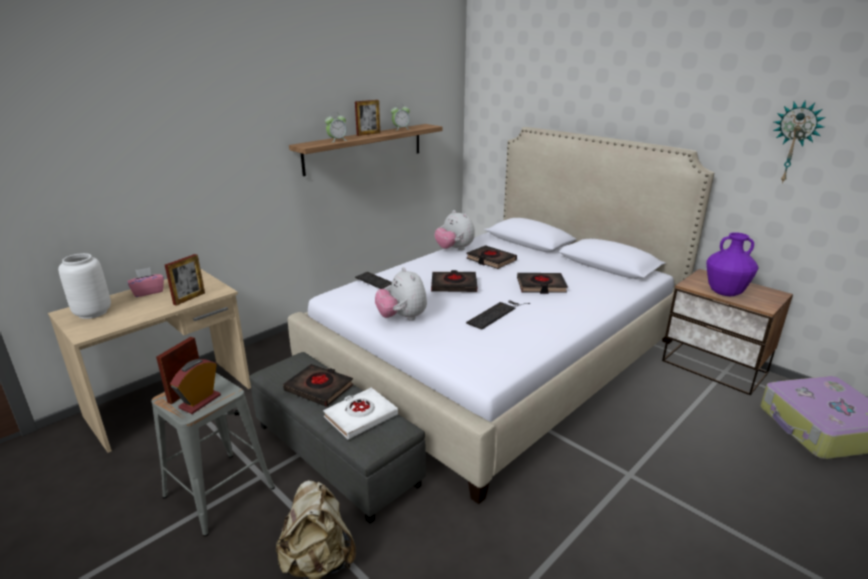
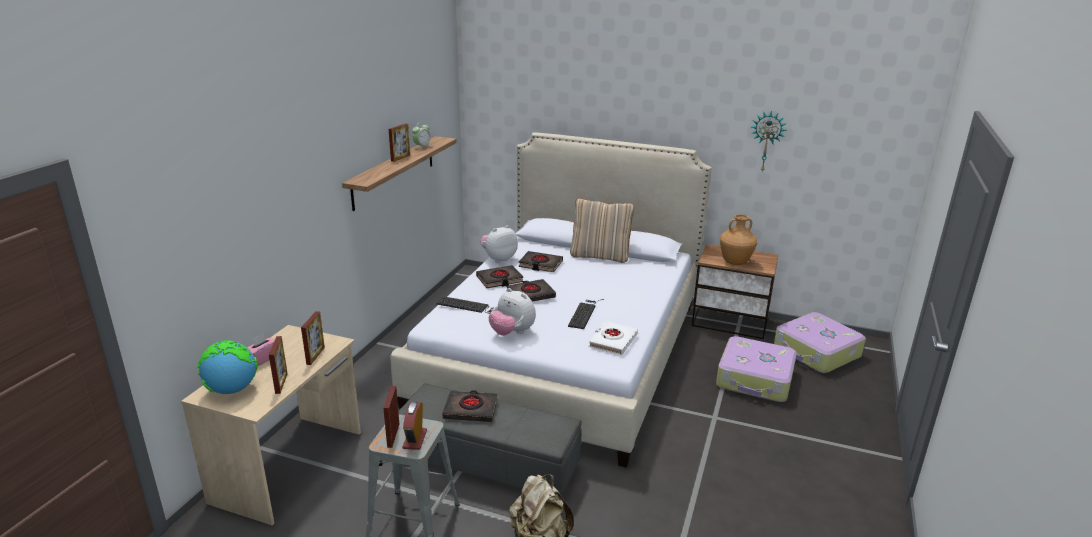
camera: 25 degrees left, 0 degrees up
(92, 313) = (232, 390): white vase -> globe
(134, 316) = (281, 383): none -> picture frame
(337, 140) = (382, 171): alarm clock -> none
(360, 416) = (525, 422): white book -> white book (612, 341)
(454, 249) = (498, 259): plush toy -> plush toy turned 120 degrees clockwise
(541, 286) = (600, 282): black book -> black book (499, 280)
(562, 262) = (600, 256): none -> beige pillow
(712, 442) = (755, 379): none -> suitcase
(725, 293) = (735, 262): purple vase -> brown vase

